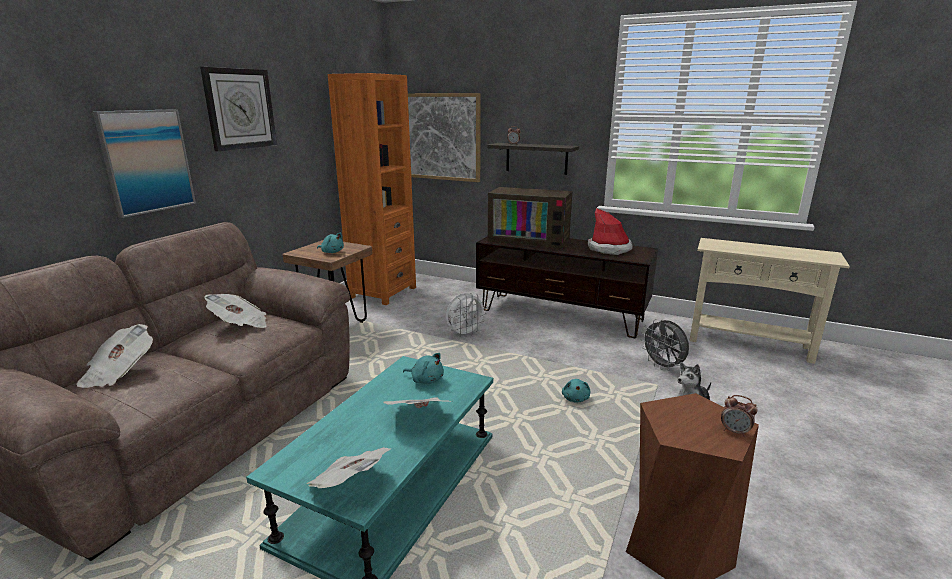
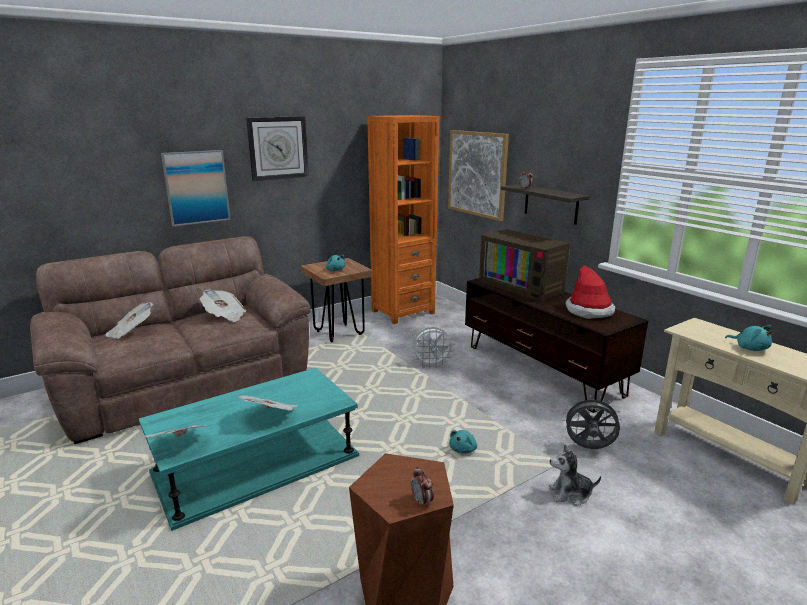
camera: 30 degrees right, 0 degrees up
(426, 380) = (308, 390): turquoise plush toy -> turquoise plush toy (749, 348)
(663, 366) = (588, 448): grey fan -> grey fan turned 105 degrees clockwise

